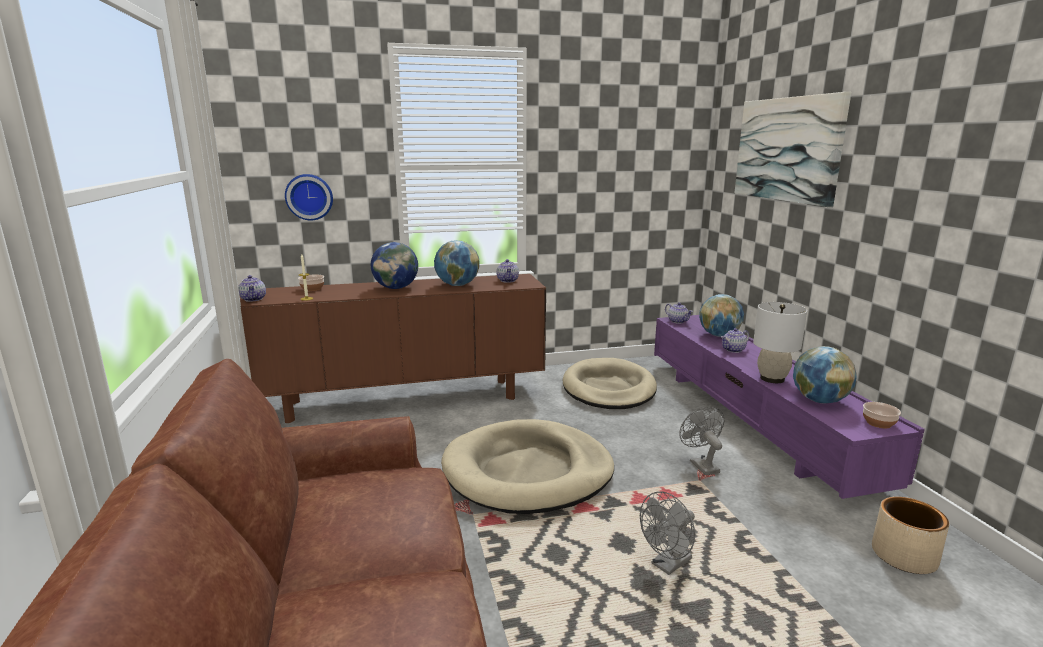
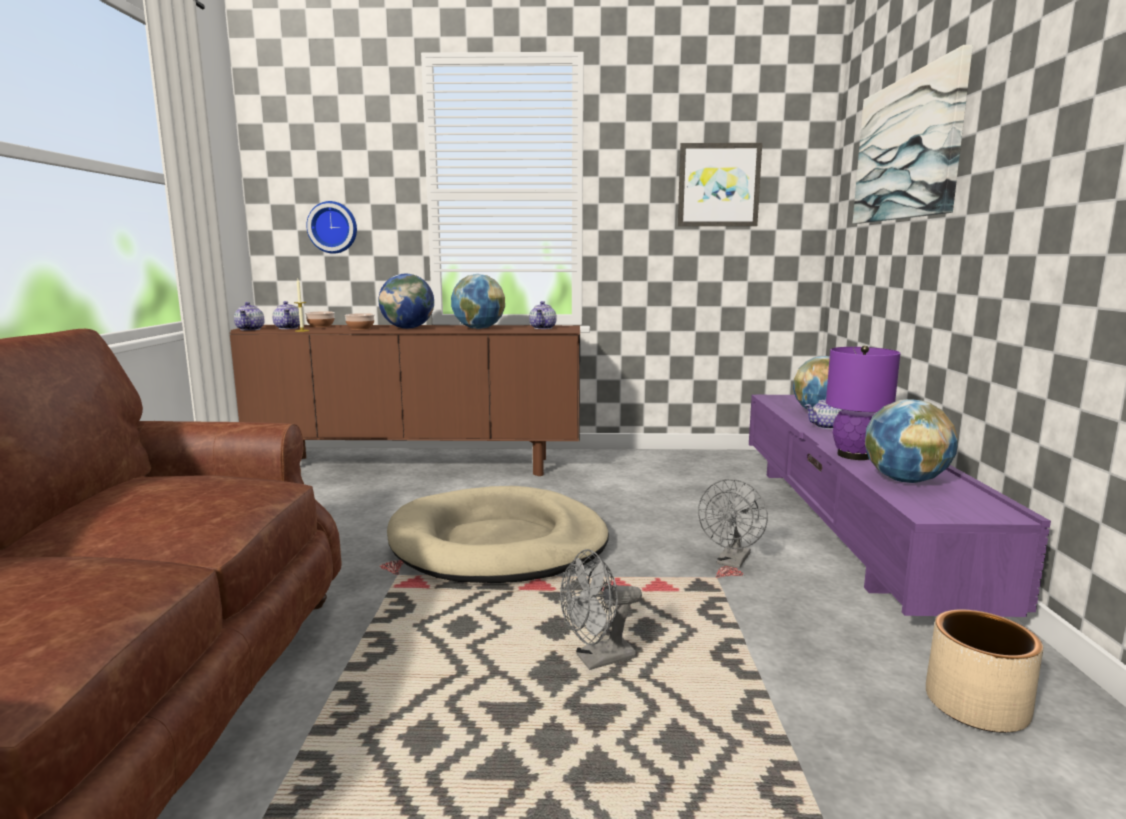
camera: 15 degrees right, 5 degrees down
(608, 388) = (669, 476): beige dog bed -> none
(629, 157) = (718, 185): none -> picture
(678, 321) = (777, 398): teapot -> teapot (288, 328)
(701, 464) = (732, 562): grey fan -> grey fan turned 150 degrees counterclockwise
(772, 379) = (854, 455): white table lamp -> purple table lamp
(879, 423) = (979, 510): bowl -> bowl (360, 328)

